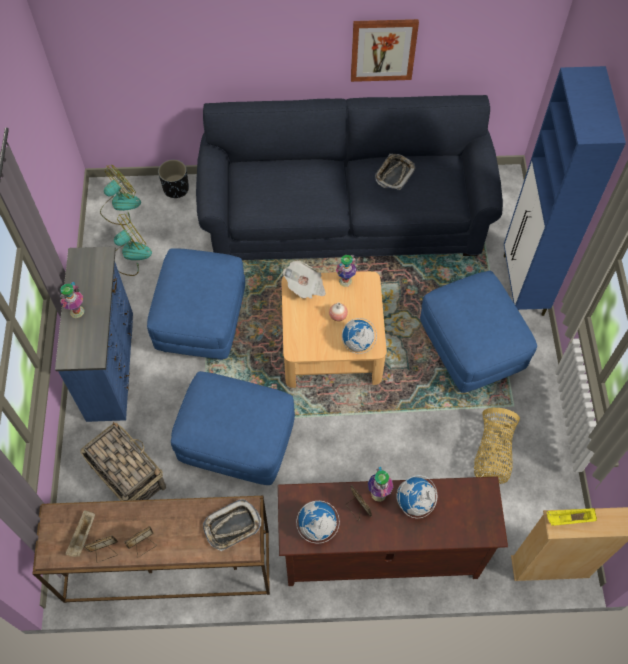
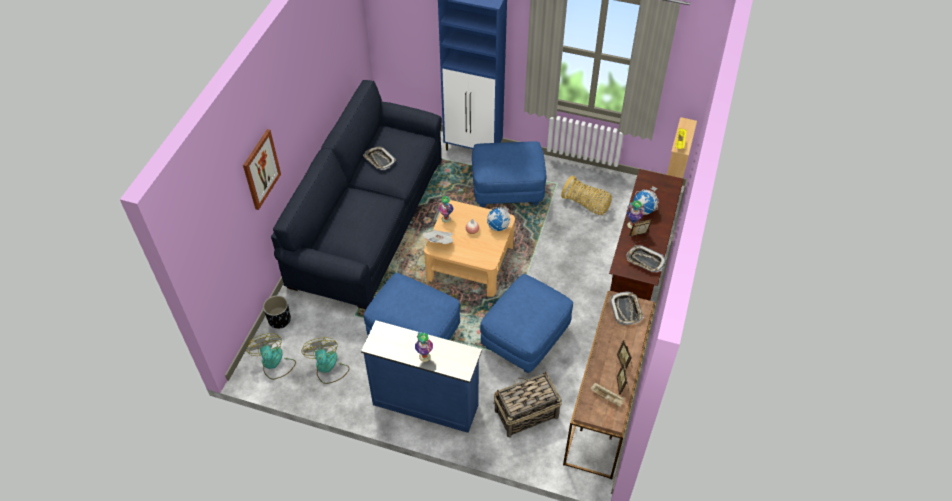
camera: 70 degrees left, 10 degrees down
(317, 527) = (645, 261): globe -> tray
(383, 49) = (317, 99): picture -> picture (261, 169)

